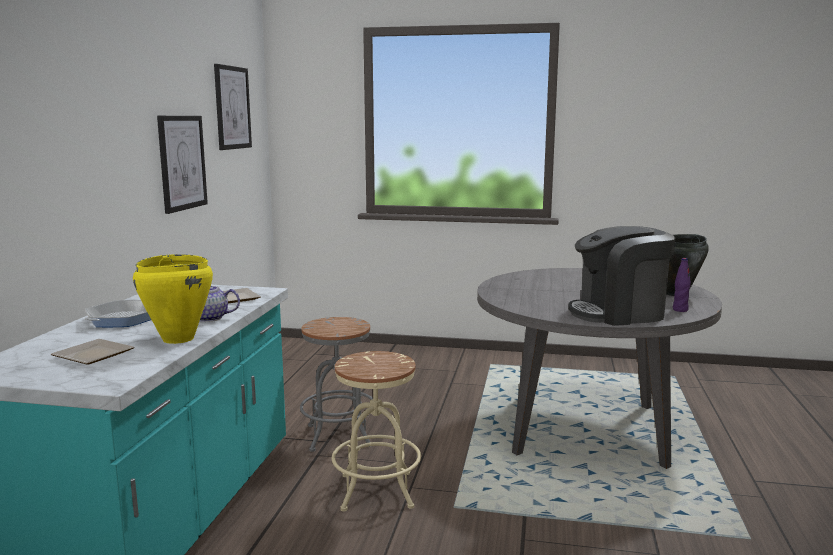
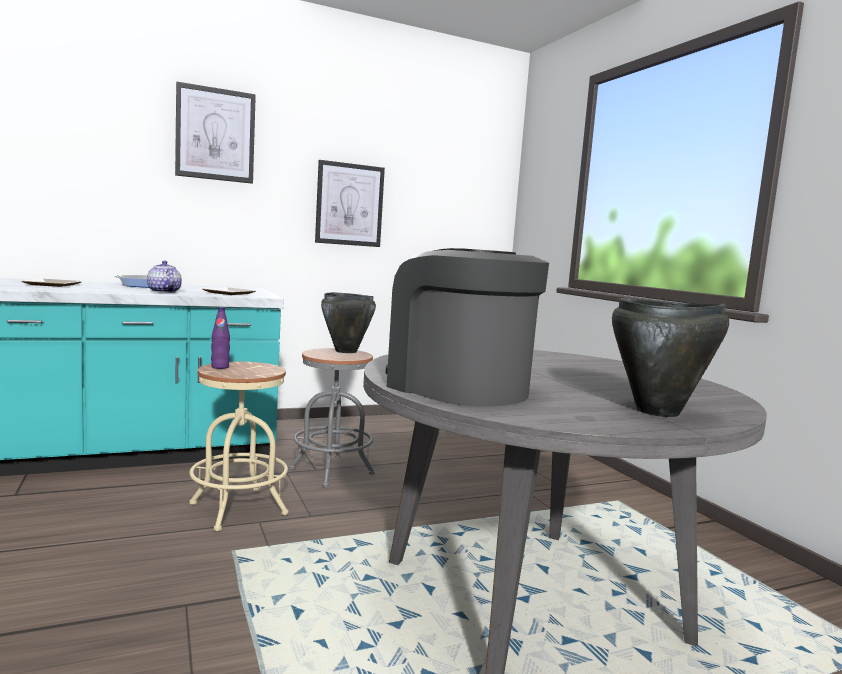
camera: 55 degrees right, 5 degrees down
(177, 339) = (100, 290): yellow cooking pot -> none
(232, 108) = (446, 168): picture -> picture (215, 134)
(328, 322) = (346, 351): none -> black cooking pot
(680, 310) = (551, 413): purple bottle -> purple bottle (220, 367)

